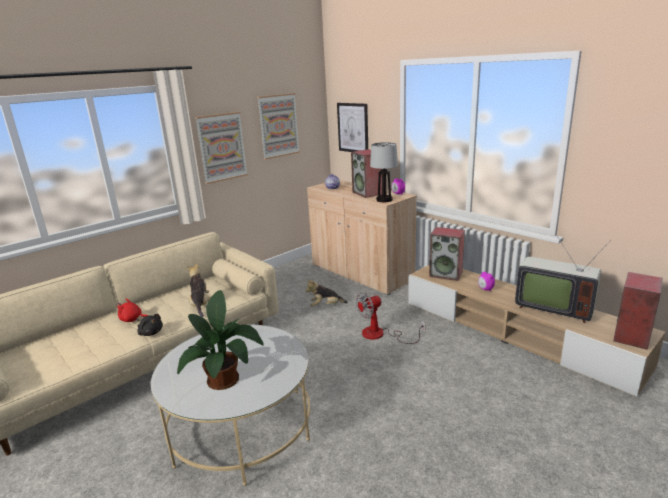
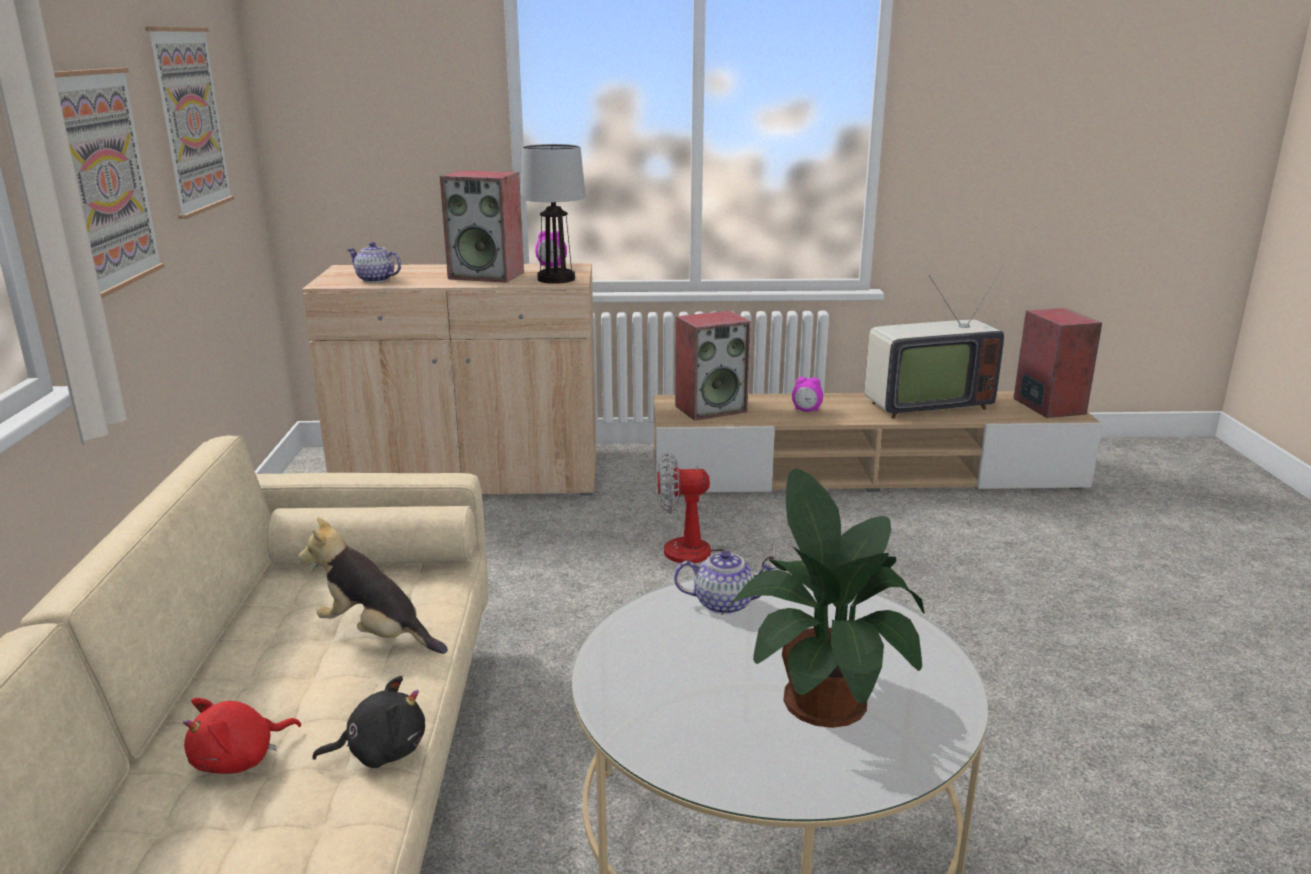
camera: 50 degrees left, 0 degrees up
(263, 338) = (723, 603): none -> teapot
(326, 306) = (510, 558): plush toy -> none
(353, 128) = (355, 128): picture -> none
(381, 335) = (700, 559): fan -> fan turned 75 degrees clockwise

